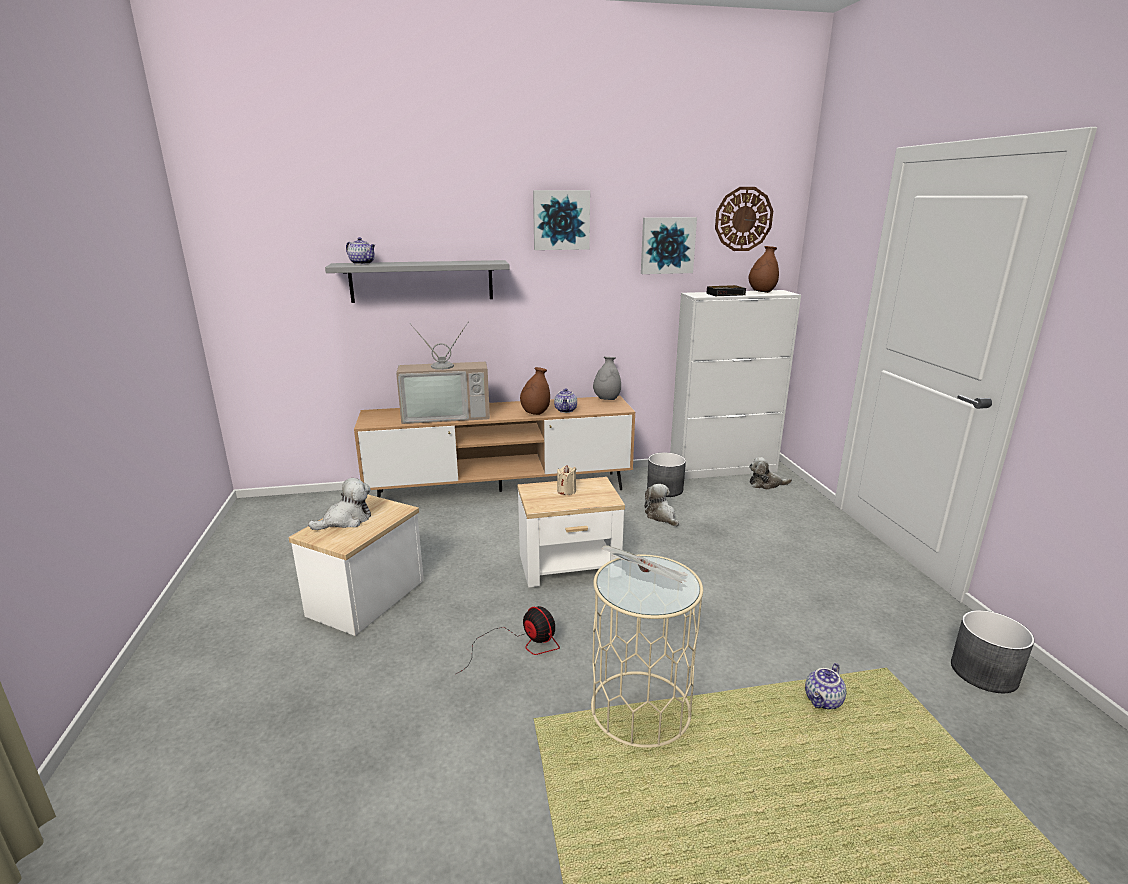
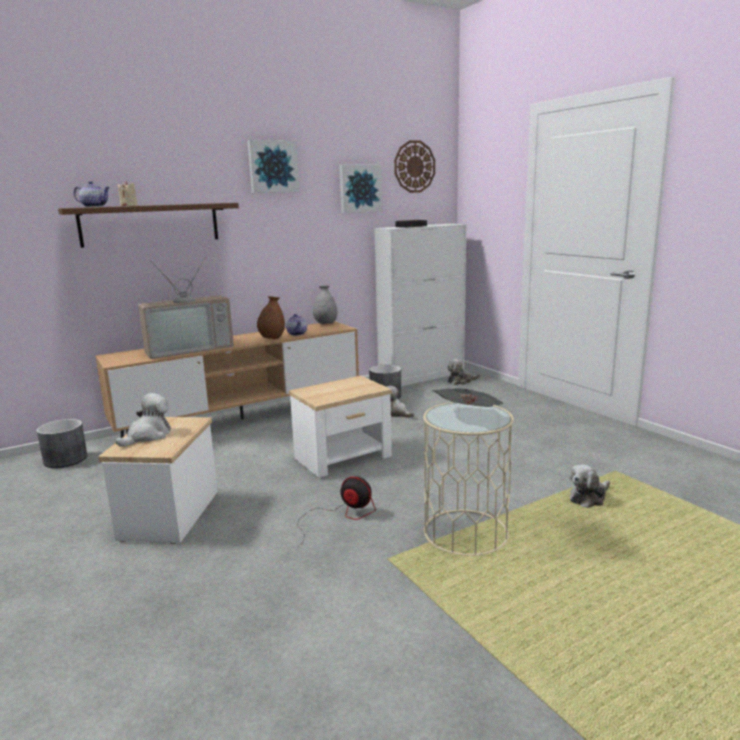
camera: 20 degrees left, 5 degrees down
(422, 281) = (150, 224): grey shelf -> brown shelf
(566, 491) = (336, 388): beige candle -> beige candle (129, 205)
(762, 292) = (436, 224): brown vase -> none
(824, 701) = (588, 498): teapot -> plush toy
(984, 673) = (674, 461): grey planter -> grey planter (65, 460)

